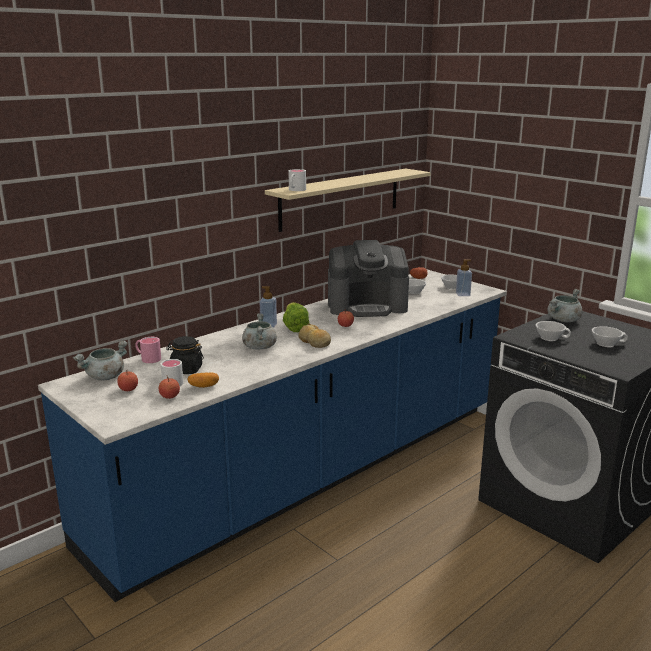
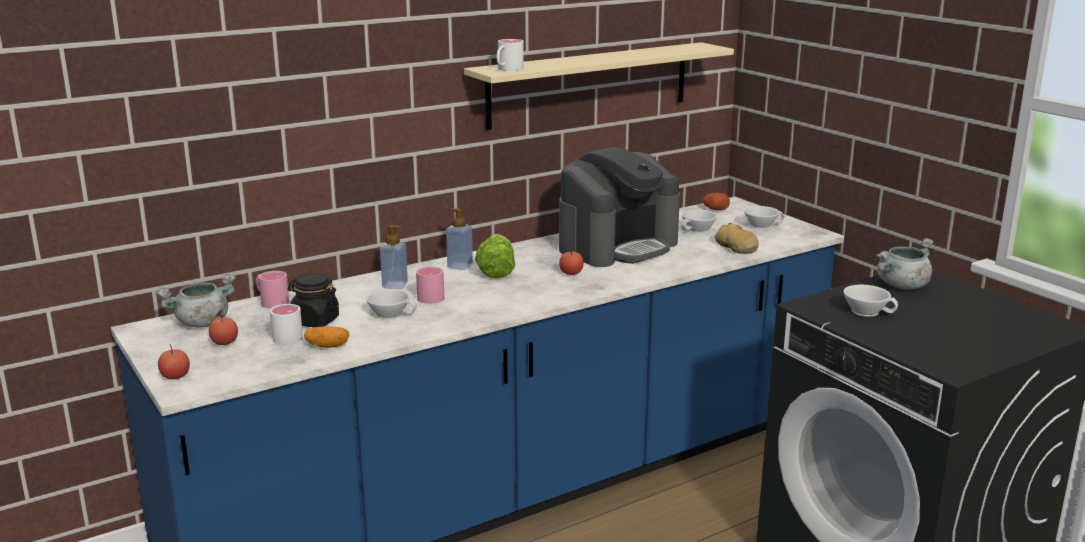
camera: 10 degrees right, 0 degrees up
(169, 396) = (274, 357): apple -> apple (175, 376)
(259, 347) = (432, 296): grey cooking pot -> pink mug
(314, 342) = (514, 294): bread -> bread (736, 247)
(367, 306) = (618, 246): coffee machine -> coffee machine turned 45 degrees counterclockwise
(463, 294) = (772, 237): soap dispenser -> soap dispenser (395, 285)
(606, 343) = (953, 326): white cup -> white cup (391, 313)

